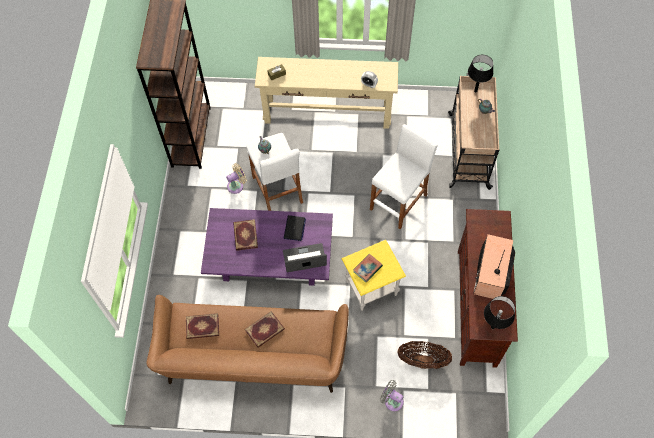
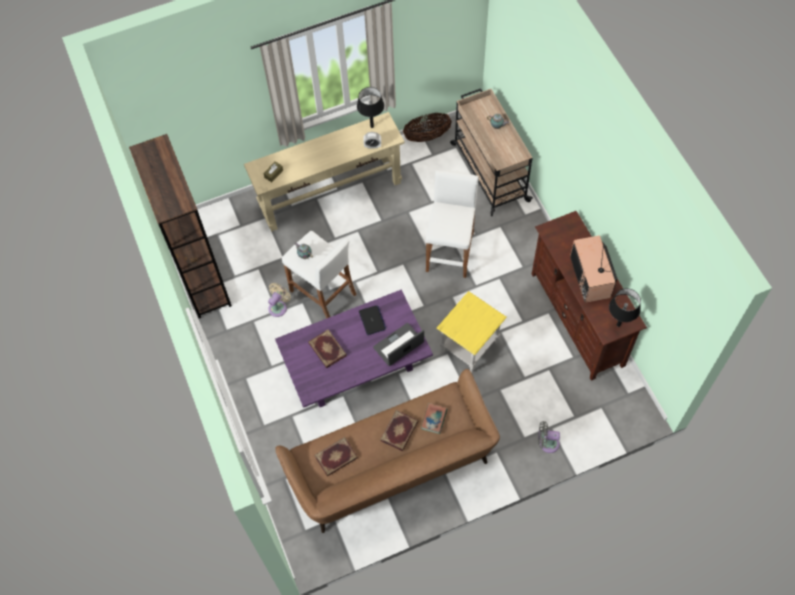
camera: 25 degrees left, 0 degrees up
(367, 269) = (467, 326): book -> book (434, 419)
(423, 360) = (555, 392): basket -> basket (427, 136)
(475, 91) = (478, 110): black table lamp -> black table lamp (372, 126)

